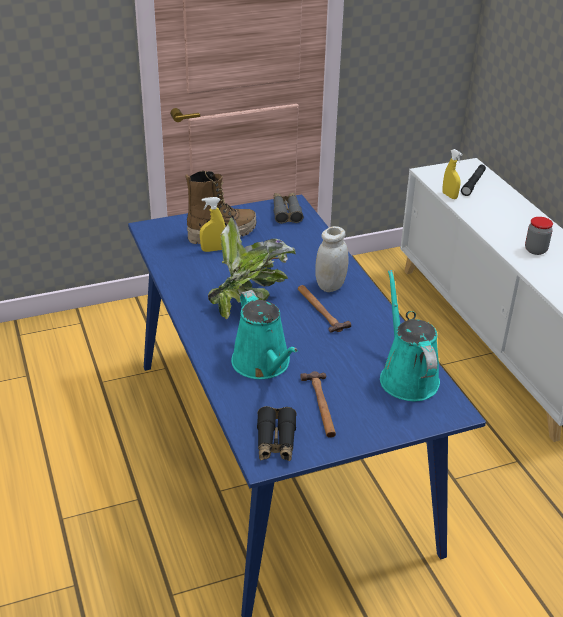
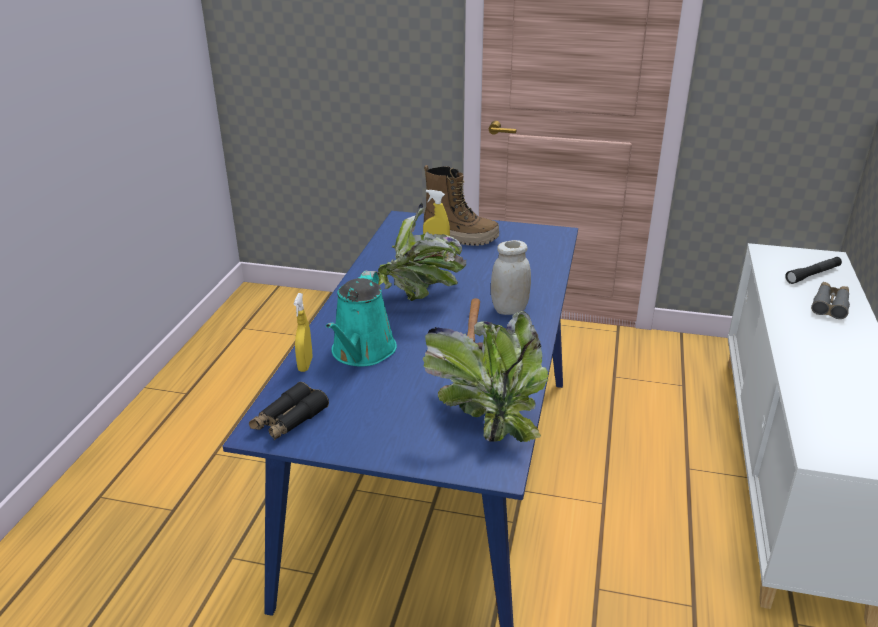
camera: 35 degrees right, 5 degrees down
(286, 212) = (543, 238): grey binoculars -> grey binoculars (830, 305)
(320, 406) = (368, 407): hammer -> none
(406, 376) = (487, 415): turquoise watering can -> potted plant
(449, 196) = (769, 278): yellow spray bottle -> yellow spray bottle (305, 365)
(535, 250) = (825, 359): jar -> none

